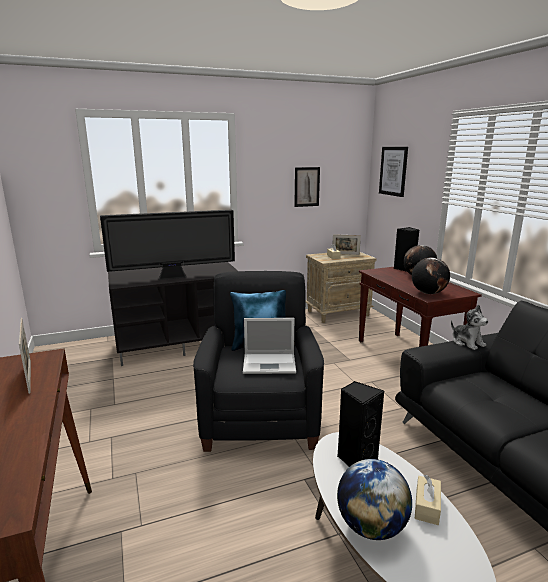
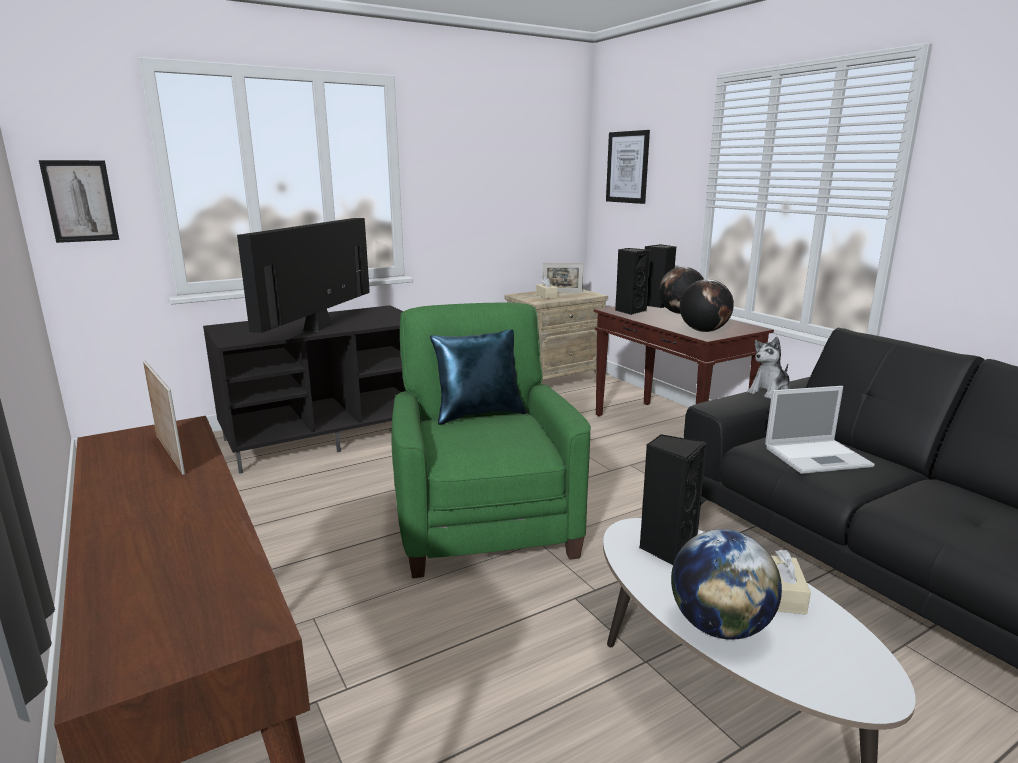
camera: 10 degrees left, 0 degrees up
(174, 277) = (318, 328): television -> television turned 135 degrees clockwise
(260, 417) = (484, 524): black armchair -> green armchair
(270, 363) = (505, 436): laptop -> laptop (818, 456)
(306, 187) = (502, 192): picture -> picture (80, 201)
(383, 273) = (630, 311): none -> black speaker
(467, 342) = (769, 391): plush toy -> plush toy turned 90 degrees clockwise

